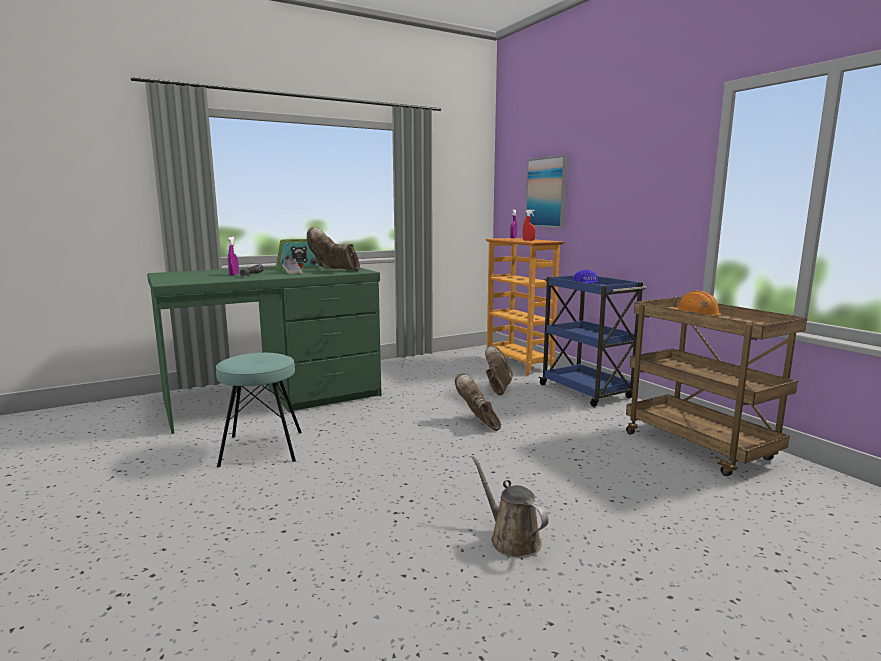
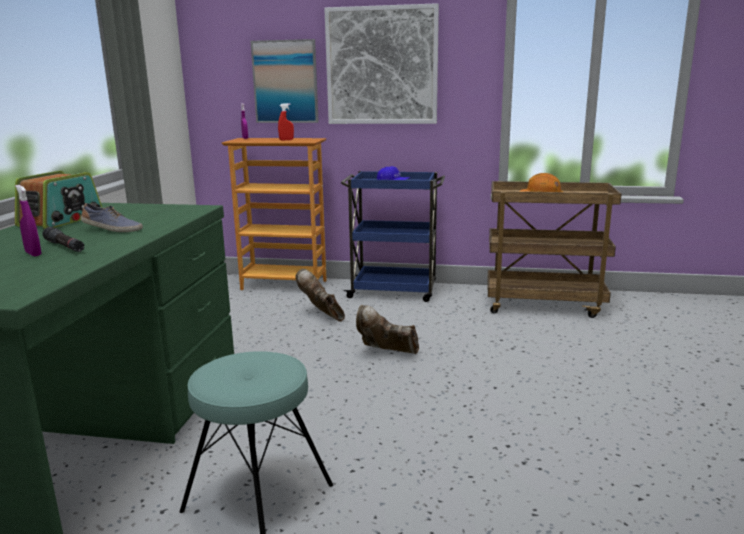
camera: 50 degrees left, 5 degrees up
(334, 271) = (154, 215): brown boot -> none
(511, 539) = (617, 426): brown watering can -> none
(611, 176) = (381, 66): none -> picture

